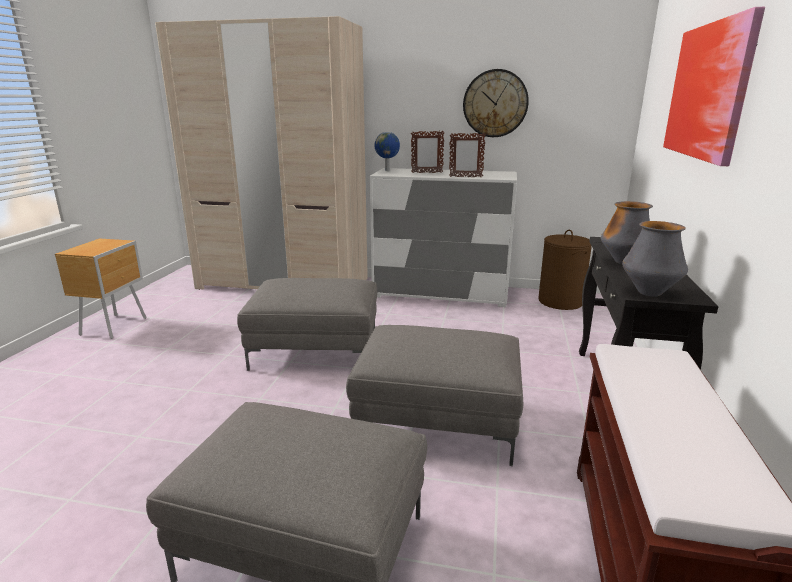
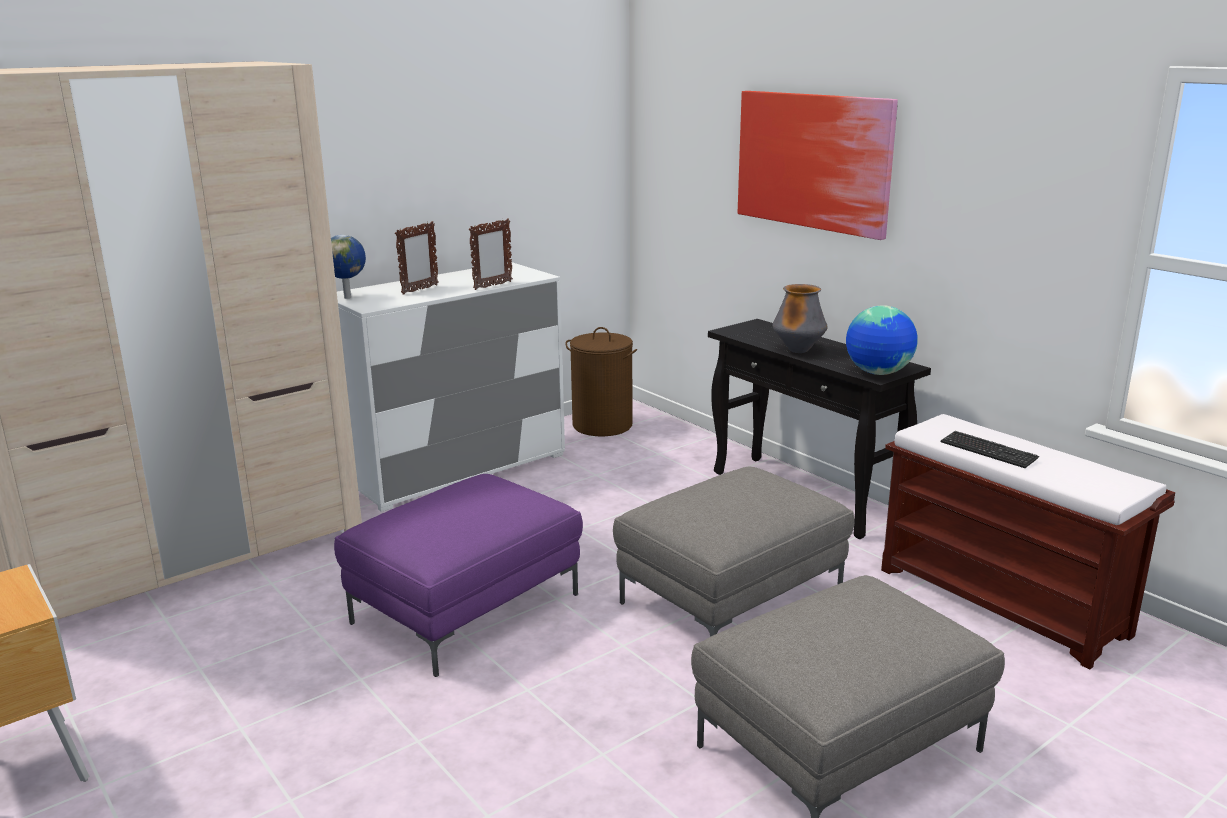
camera: 50 degrees left, 0 degrees up
(314, 351) = (466, 610): grey ottoman -> purple ottoman
(495, 103) = (471, 169): wall clock -> none
(646, 392) = (988, 451): none -> keyboard
(649, 293) = (878, 373): vase -> globe

